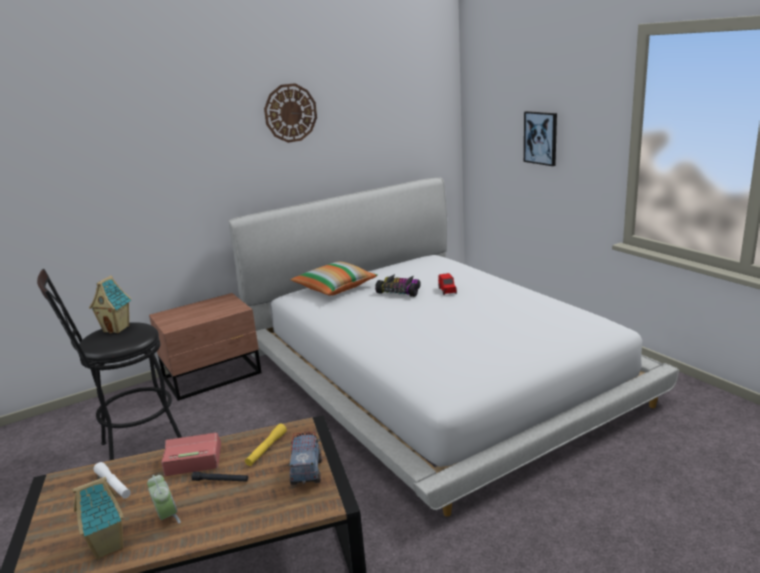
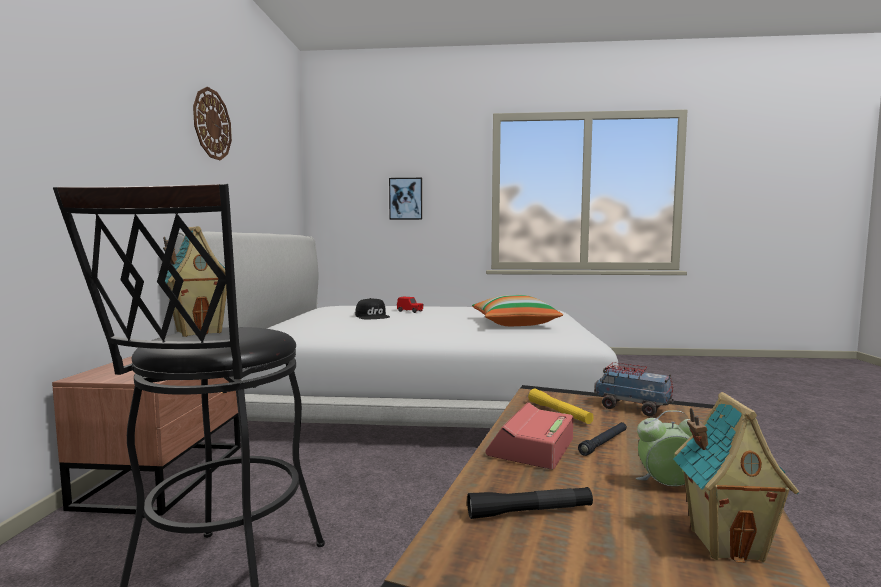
camera: 55 degrees left, 15 degrees down
(113, 485) = (530, 512): white flashlight -> black flashlight
(335, 288) = (299, 324): pillow -> pillow (514, 324)
(399, 291) = (373, 316): toy car -> black cap

